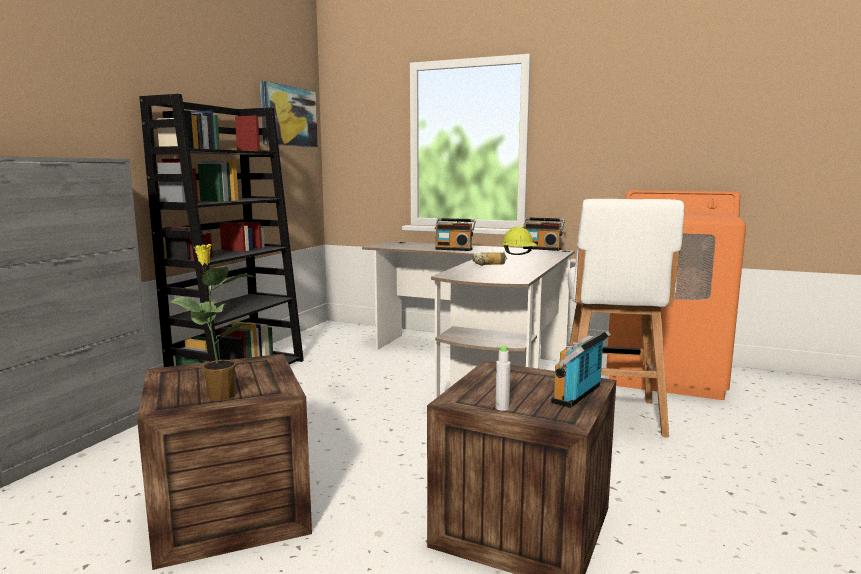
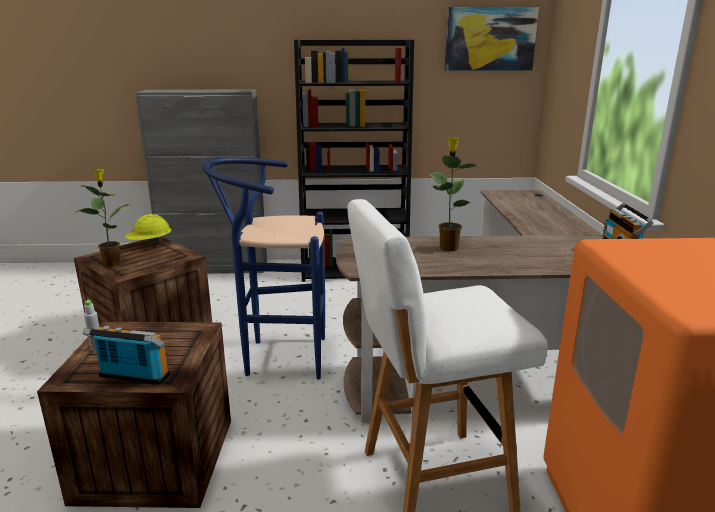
camera: 65 degrees right, 10 degrees up
(382, 439) = (277, 357): none -> blue stool
(454, 249) = (532, 219): radio -> none
(490, 264) = (448, 247): power drill -> potted plant
(518, 255) = (545, 250): yellow hard hat -> yellow hard hat (150, 244)

